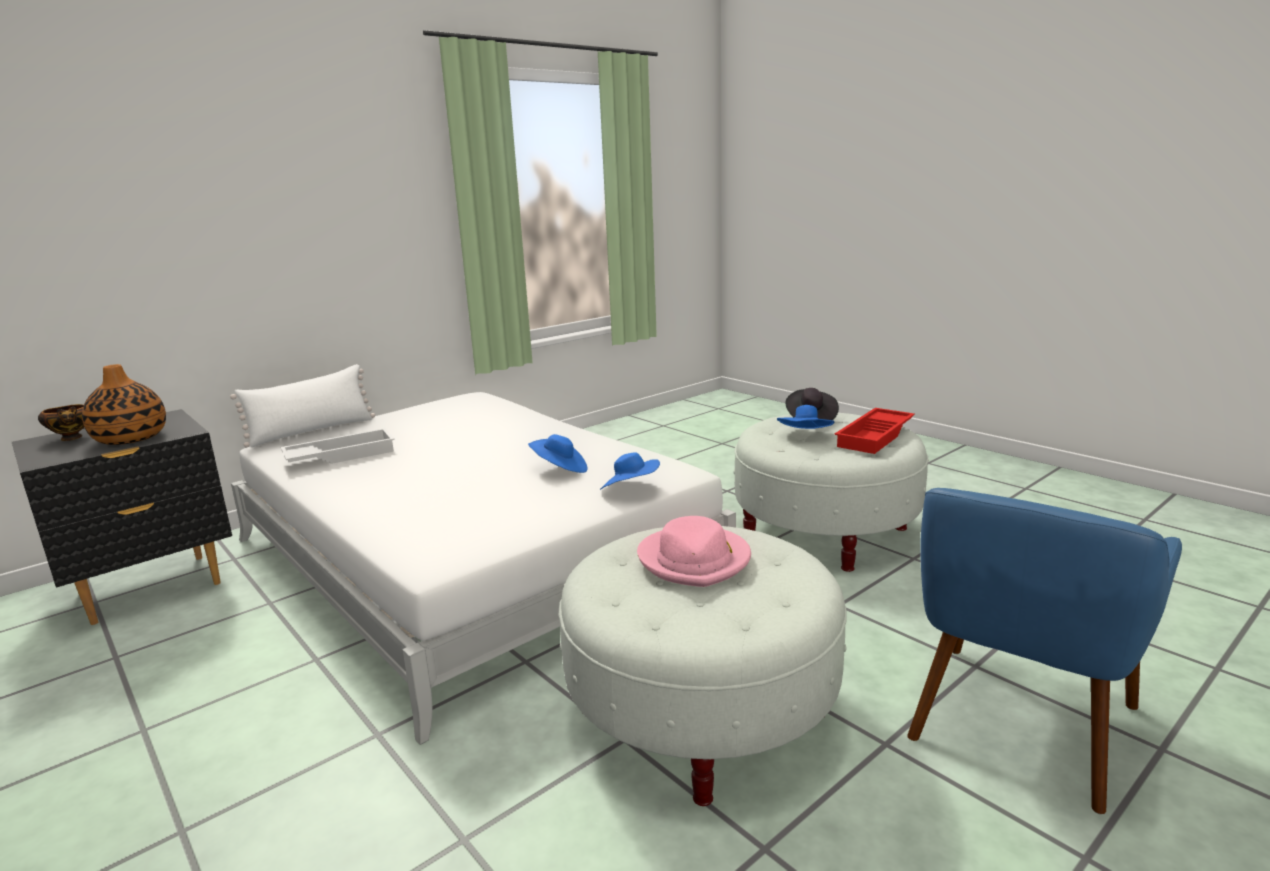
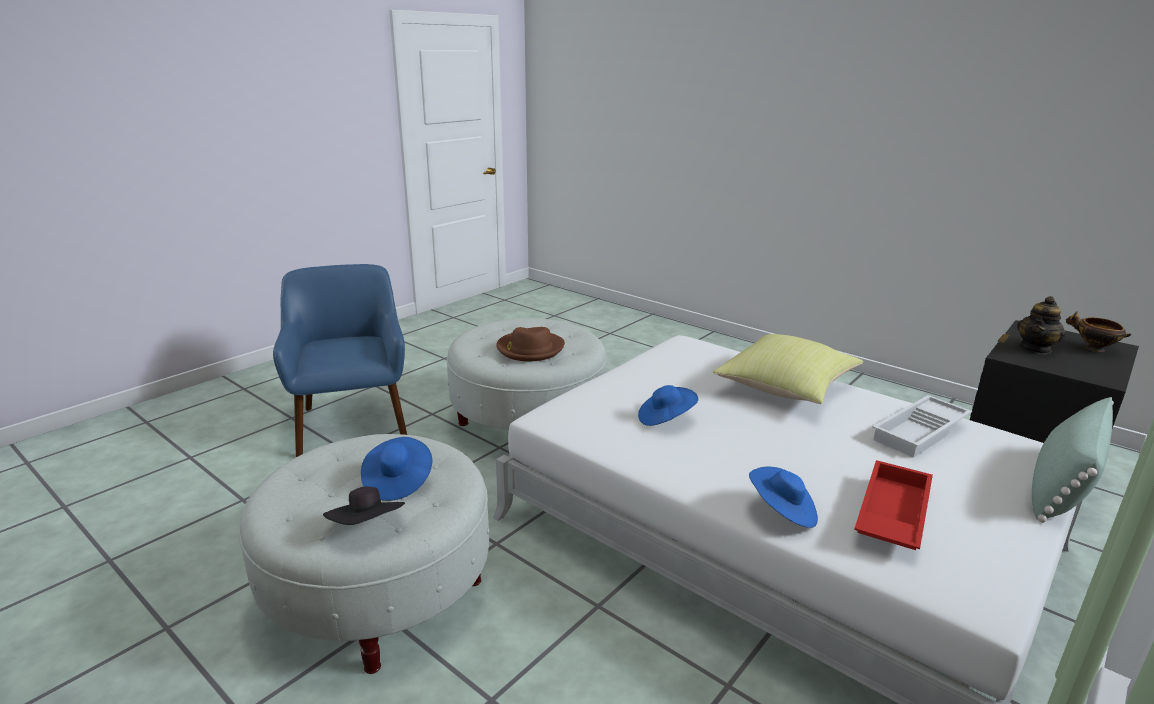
camera: 170 degrees right, 5 degrees up
(130, 438) = (1035, 348): vase -> teapot
(312, 431) = (1062, 485): white pillow -> green pillow
(396, 491) = (786, 389): none -> yellow pillow
(630, 490) = (587, 396): blue hat -> blue hat (782, 511)
(695, 560) = (529, 349): pink hat -> brown hat
(876, 437) = (312, 481): red tray -> red tray (890, 514)
(1018, 723) = (353, 424): blue armchair -> blue armchair turned 45 degrees counterclockwise

